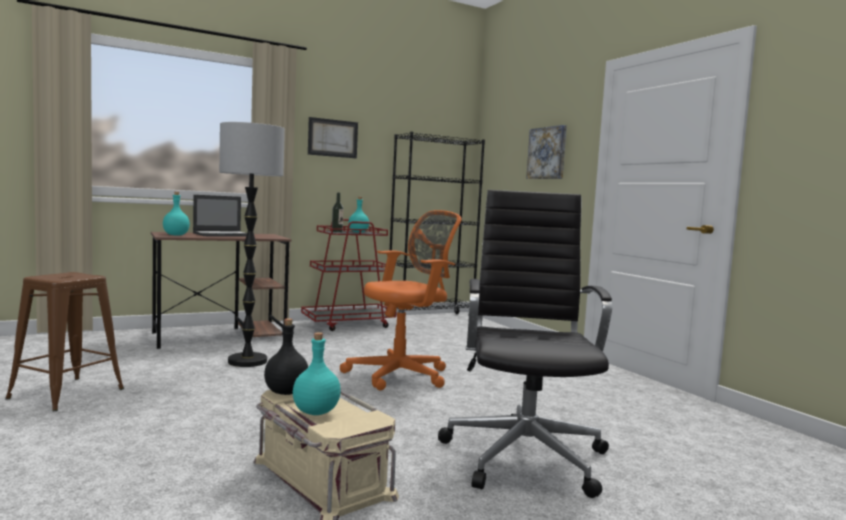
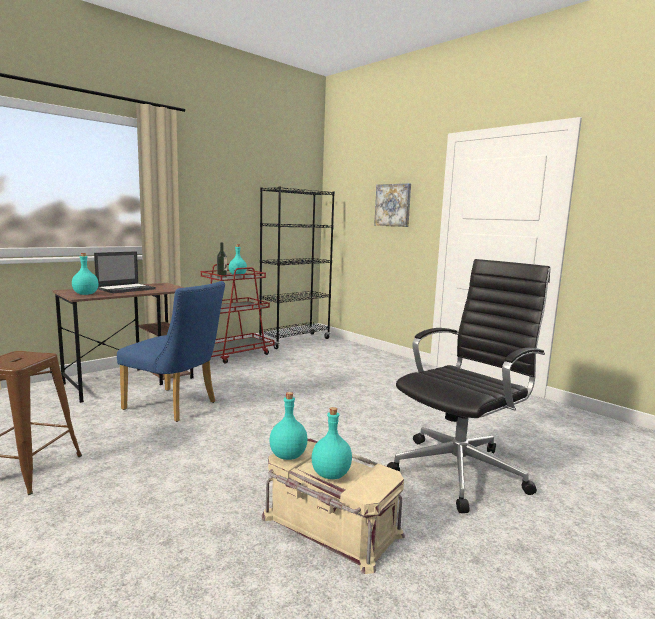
camera: 15 degrees left, 5 degrees up
(247, 361) = (176, 406): floor lamp -> blue chair
(286, 392) = (288, 455): black bottle -> turquoise bottle
(332, 138) = (209, 192): picture -> none
(402, 375) = (316, 403): orange office chair -> none
(525, 455) = (461, 470): black office chair -> black office chair turned 60 degrees clockwise

